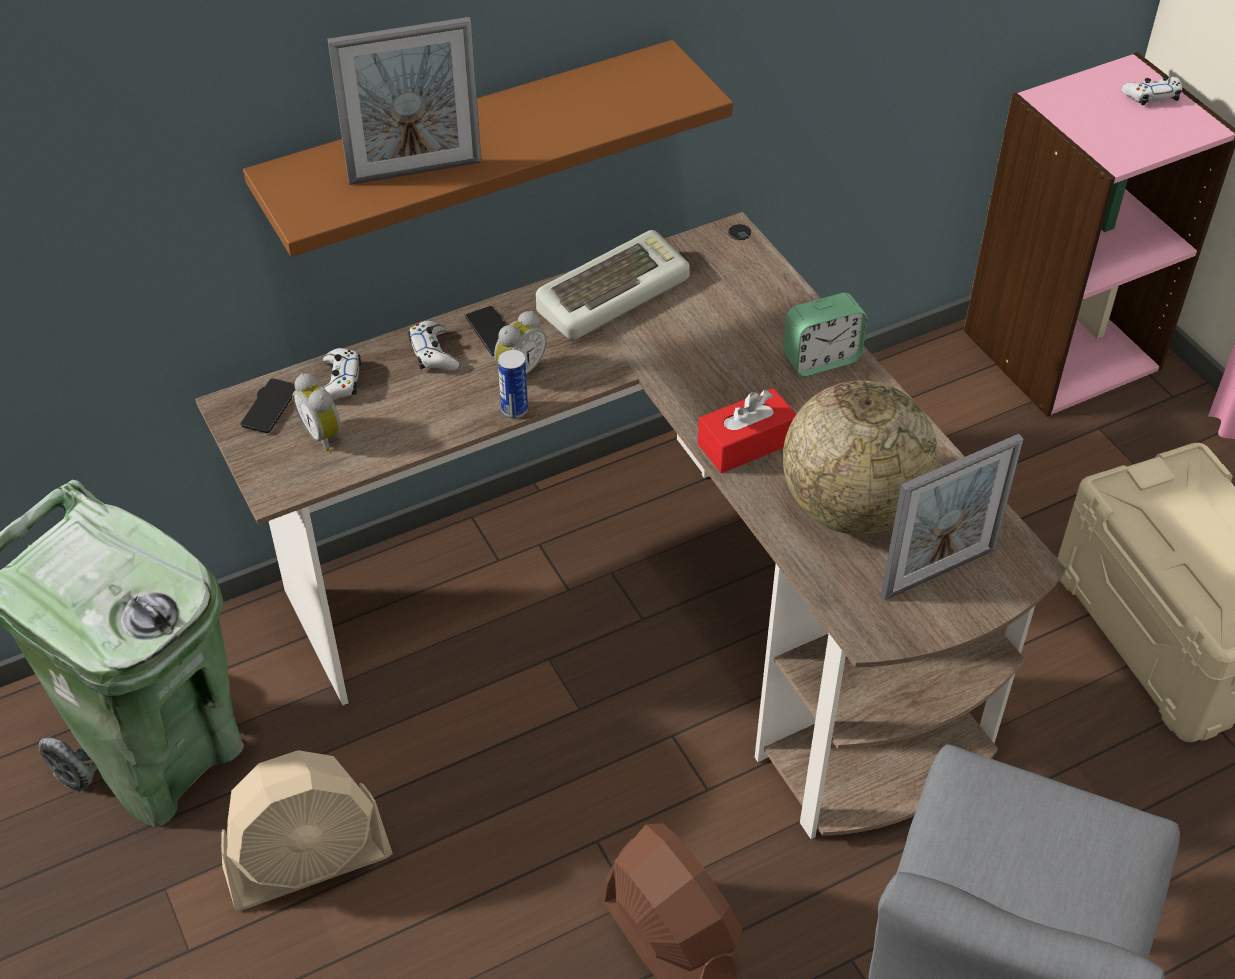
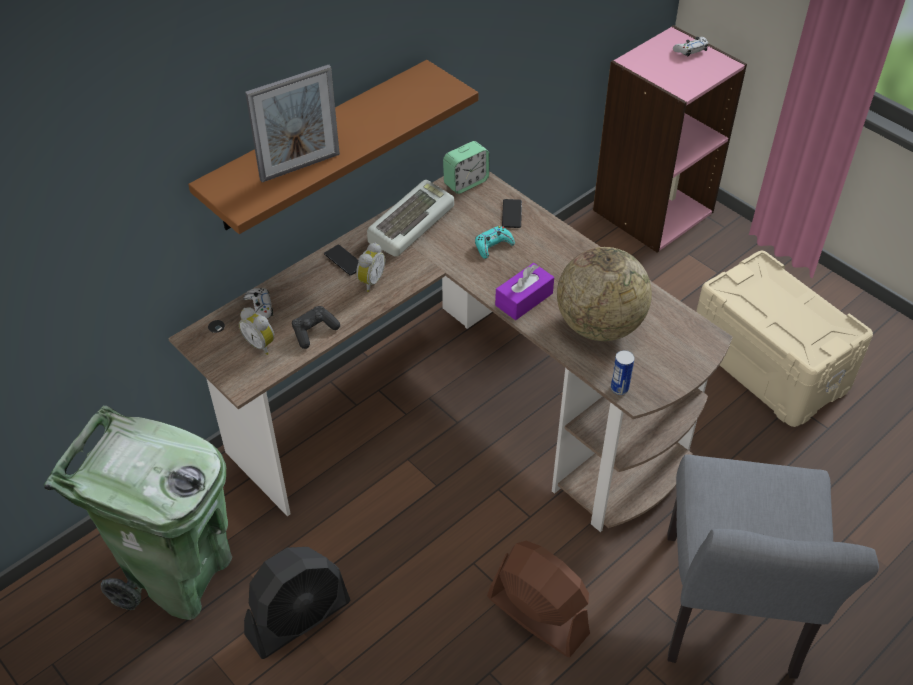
camera: 15 degrees left, 0 degrees up
(270, 406) = (220, 334): phone -> phone (511, 214)
(309, 862) = (298, 618): beige fan -> black fan
(408, 431) = (314, 332): none -> black game controller
(433, 353) = (312, 280): white game controller -> none
(514, 409) = (376, 306): can -> can (619, 388)
(727, 351) = (493, 245): none -> turquoise game controller
(746, 443) = (524, 299): red tissue box -> purple tissue box
(821, 359) = (550, 240): alarm clock -> alarm clock (466, 182)
(938, 572) = (662, 353): picture frame -> none

